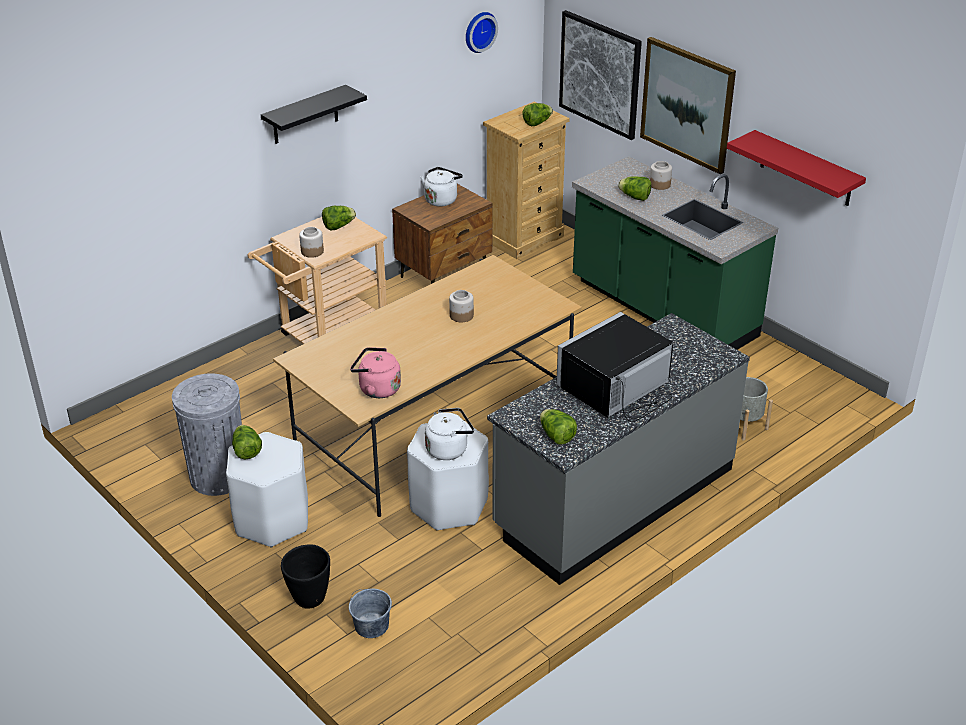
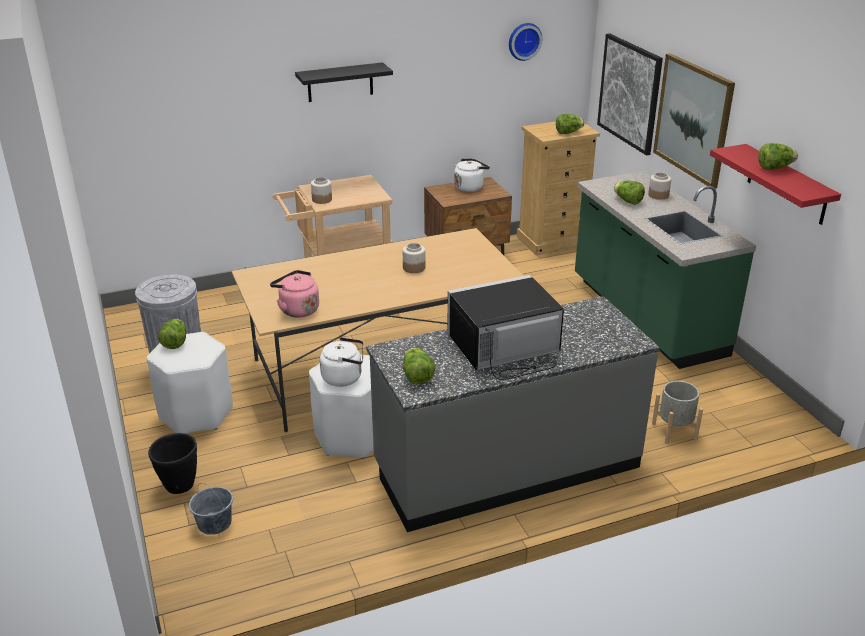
camera: 20 degrees right, 5 degrees down
(338, 226) = (358, 186): lettuce -> lettuce (774, 168)

